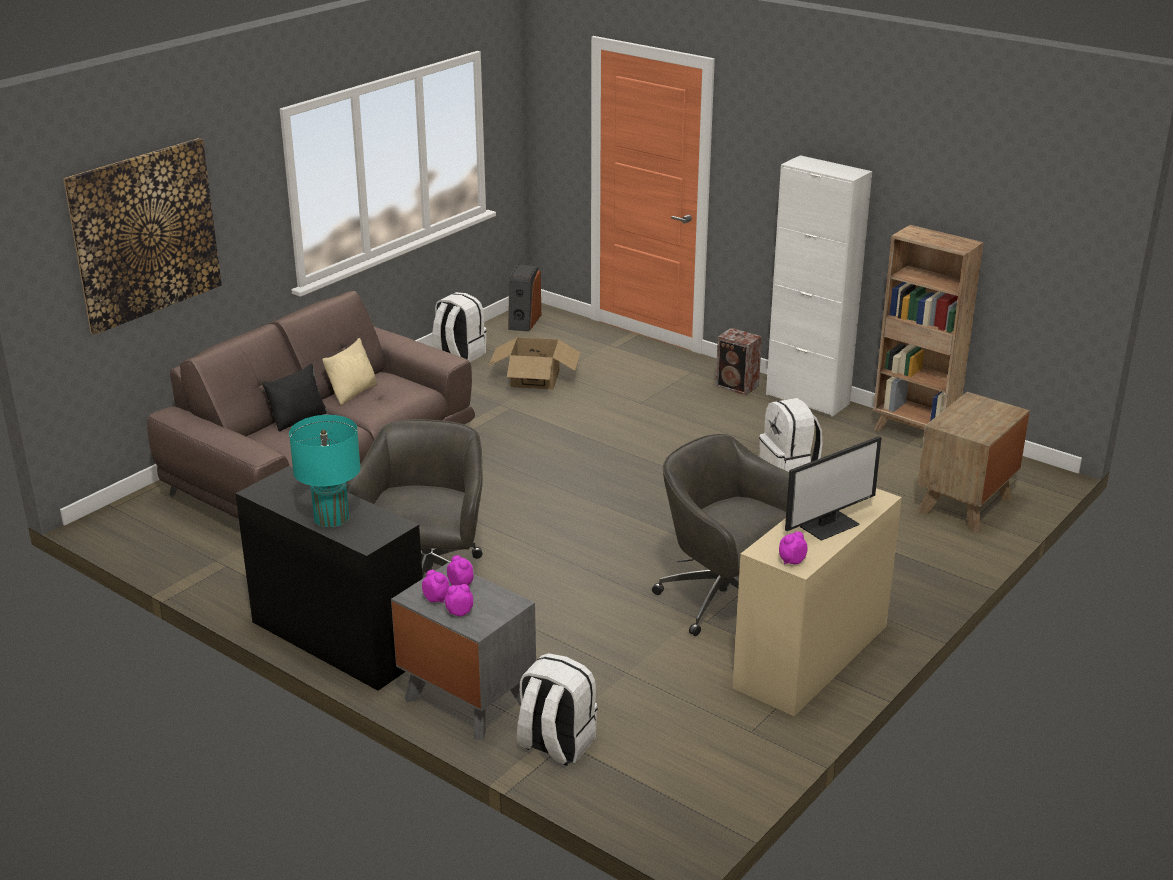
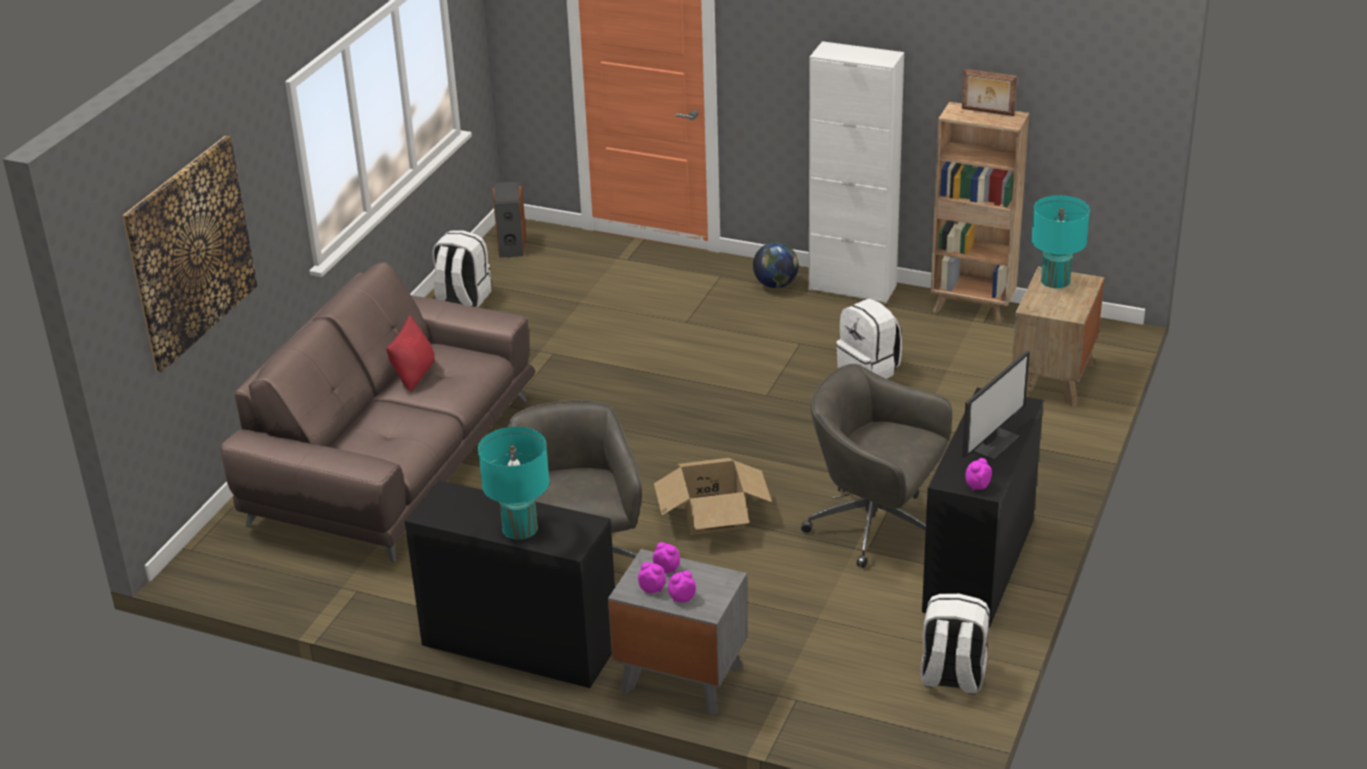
camera: 15 degrees left, 5 degrees up
(298, 419) = (375, 417): black pillow -> none
(353, 393) = (414, 375): beige pillow -> red pillow
(534, 378) = (560, 313): cardboard box -> cardboard box (712, 515)
(555, 744) = (787, 703): white backpack -> white backpack (952, 677)
(738, 386) = (776, 285): speaker -> globe
(812, 656) = (979, 565): beige desk -> black desk
(942, 236) = (987, 112): none -> picture frame
(978, 406) = (1055, 281): none -> turquoise table lamp

